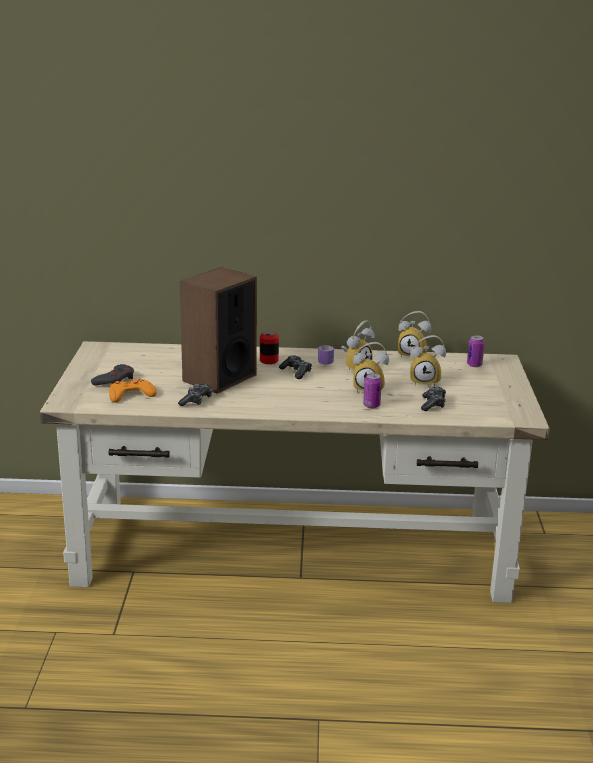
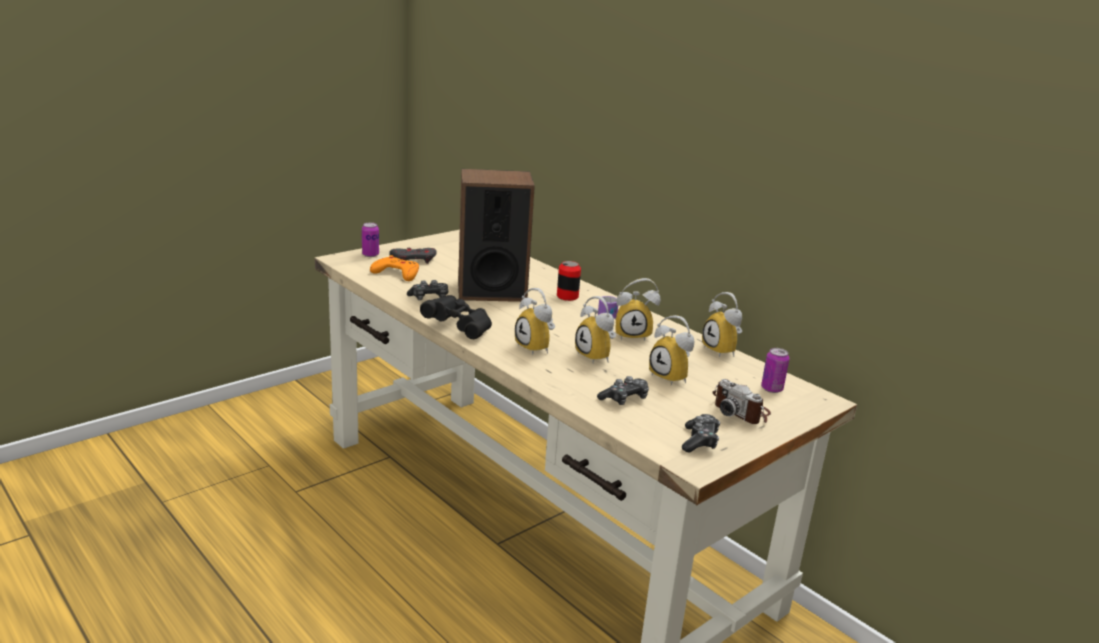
camera: 45 degrees right, 0 degrees up
(263, 410) = (459, 328): none -> black binoculars
(296, 372) = (567, 314): game controller -> game controller (700, 441)
(331, 399) = (537, 348): none -> alarm clock
(371, 405) = (561, 370): can -> can (370, 255)
(488, 383) = (741, 411): none -> camera

